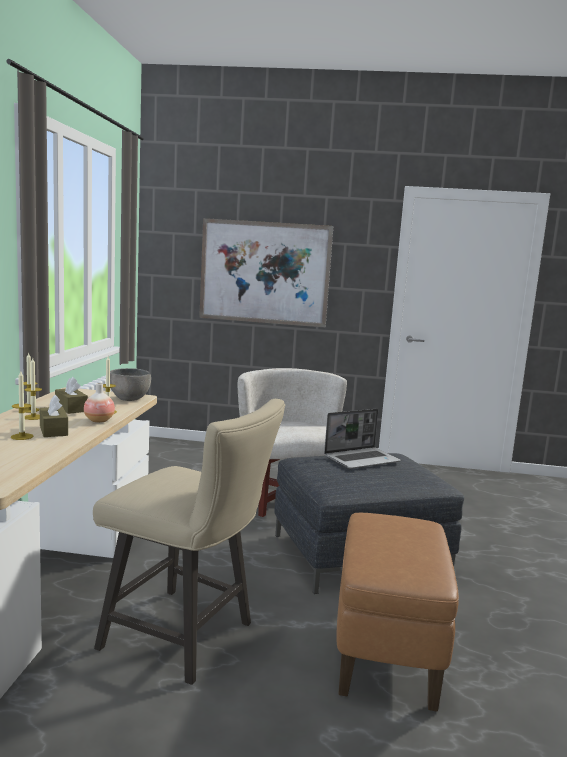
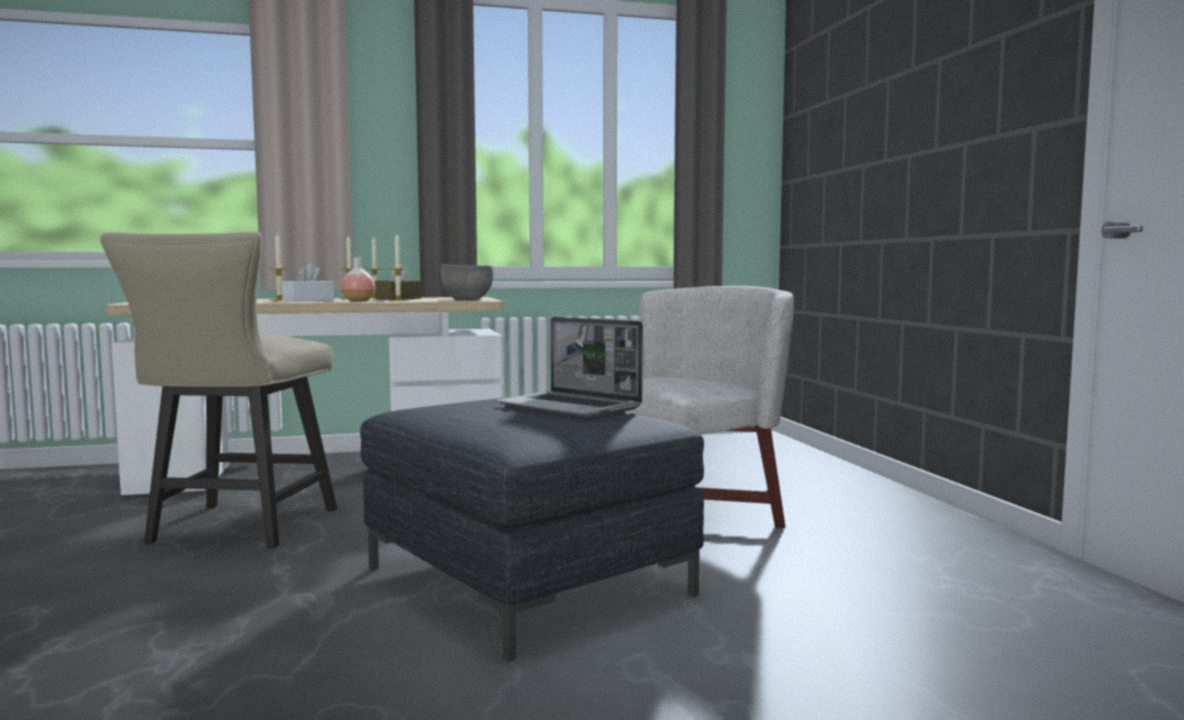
camera: 70 degrees right, 5 degrees down
(53, 430) = (308, 300): brown tissue box -> white tissue box
(264, 273) = (891, 139): picture -> none
(386, 652) = (215, 624): brown ottoman -> none

